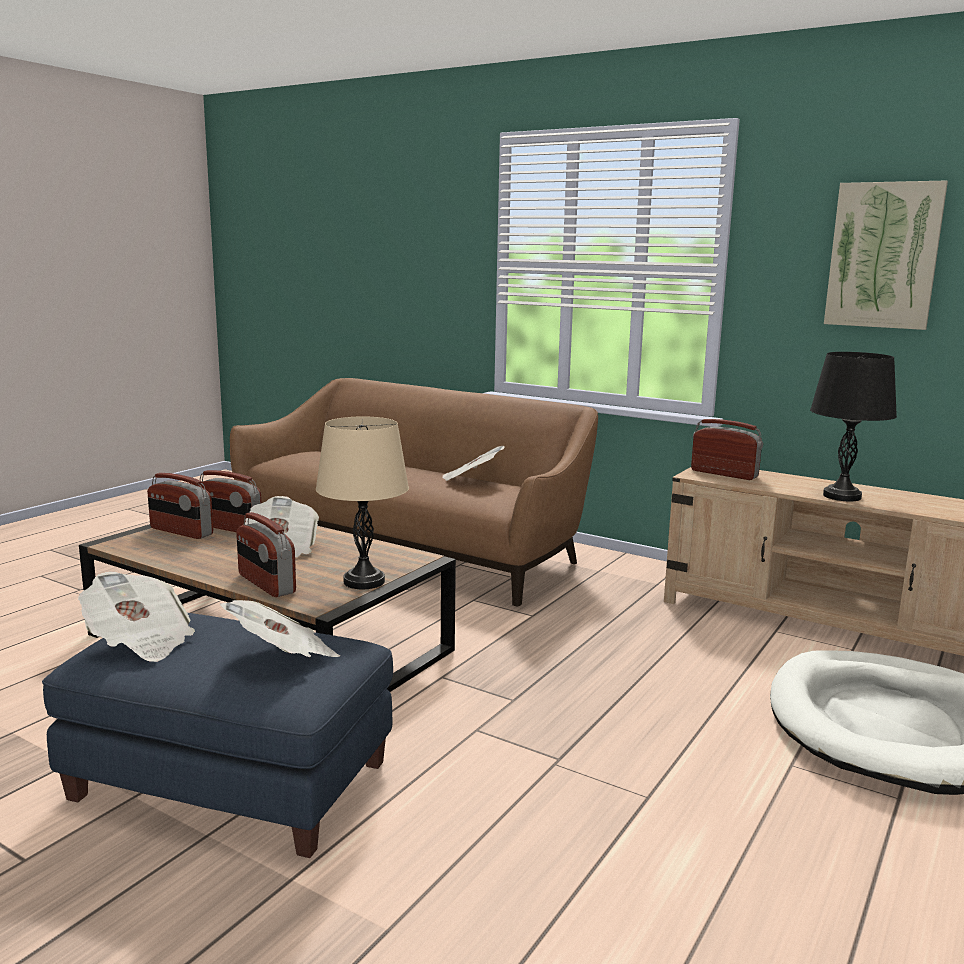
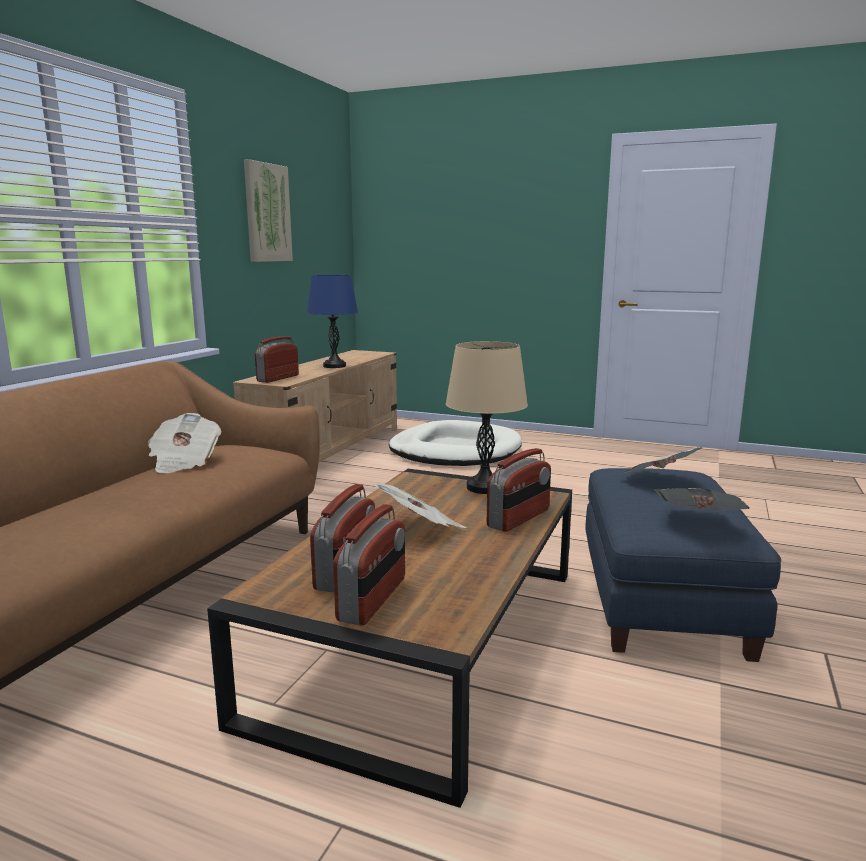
camera: 100 degrees left, 0 degrees up
(842, 496) = (334, 366): black table lamp -> blue table lamp

